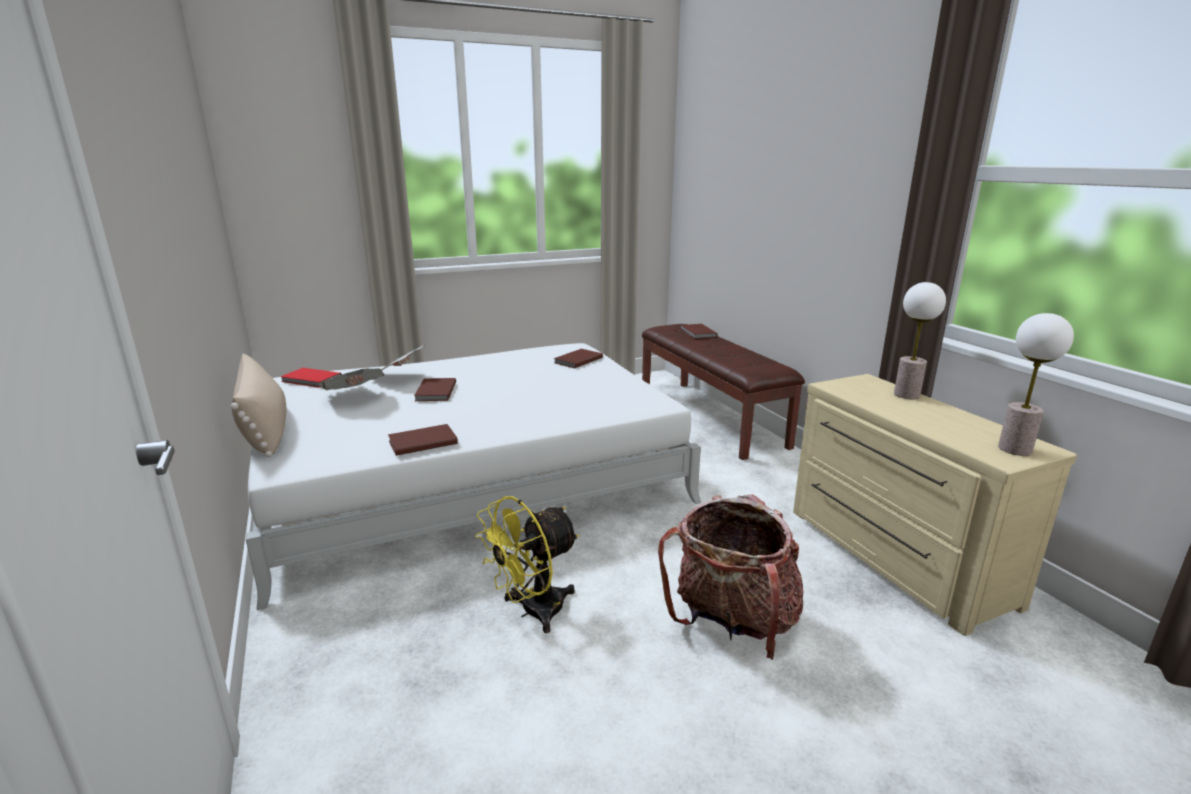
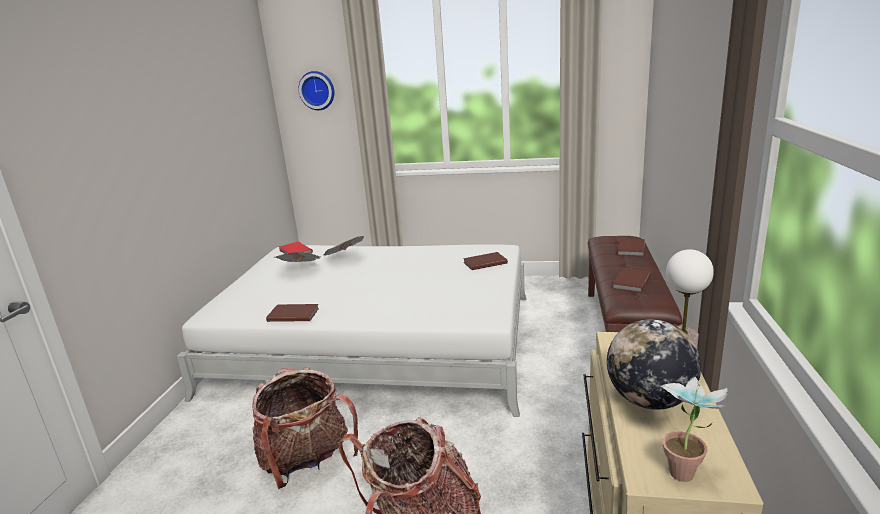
camera: 35 degrees right, 0 degrees up
(266, 430) = (233, 285): beige pillow -> none
(290, 157) = (317, 90): none -> wall clock
(434, 392) = (349, 274): brown book -> brown book (630, 282)
(532, 612) = (307, 462): yellow fan -> backpack
(923, 417) = (649, 400): none -> globe
(1014, 449) = (687, 470): table lamp -> potted plant

